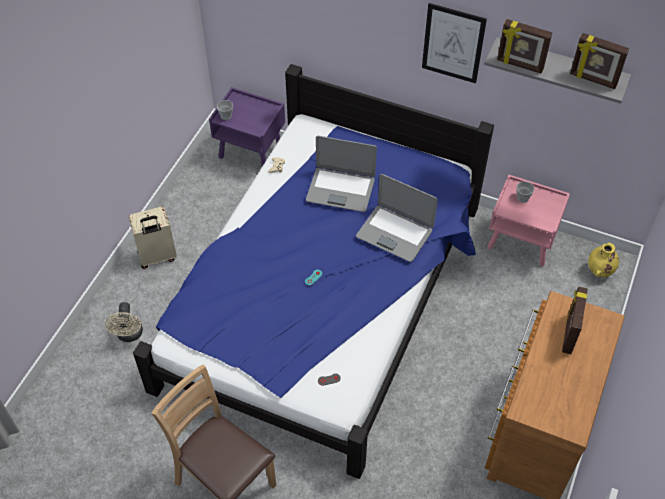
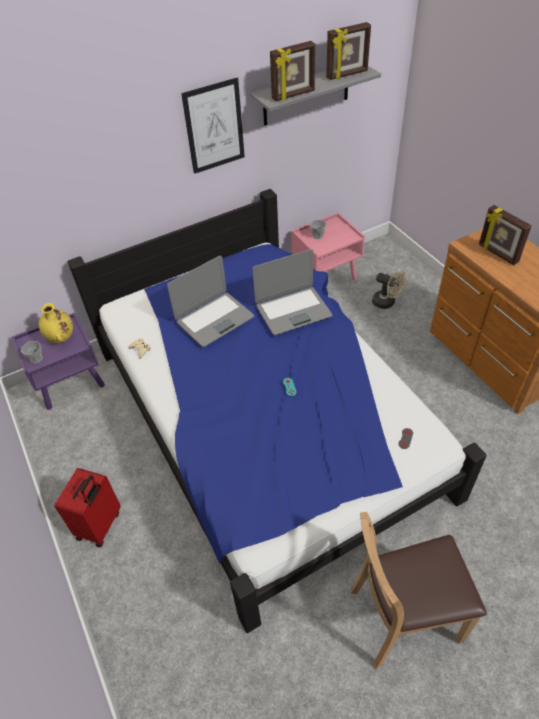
camera: 50 degrees left, 5 degrees down
(129, 335) = (166, 608): beige fan -> beige fan (387, 303)
(157, 257) = (100, 525): beige suitcase -> red suitcase
(599, 271) = (385, 256): yellow vase -> yellow vase (62, 339)

